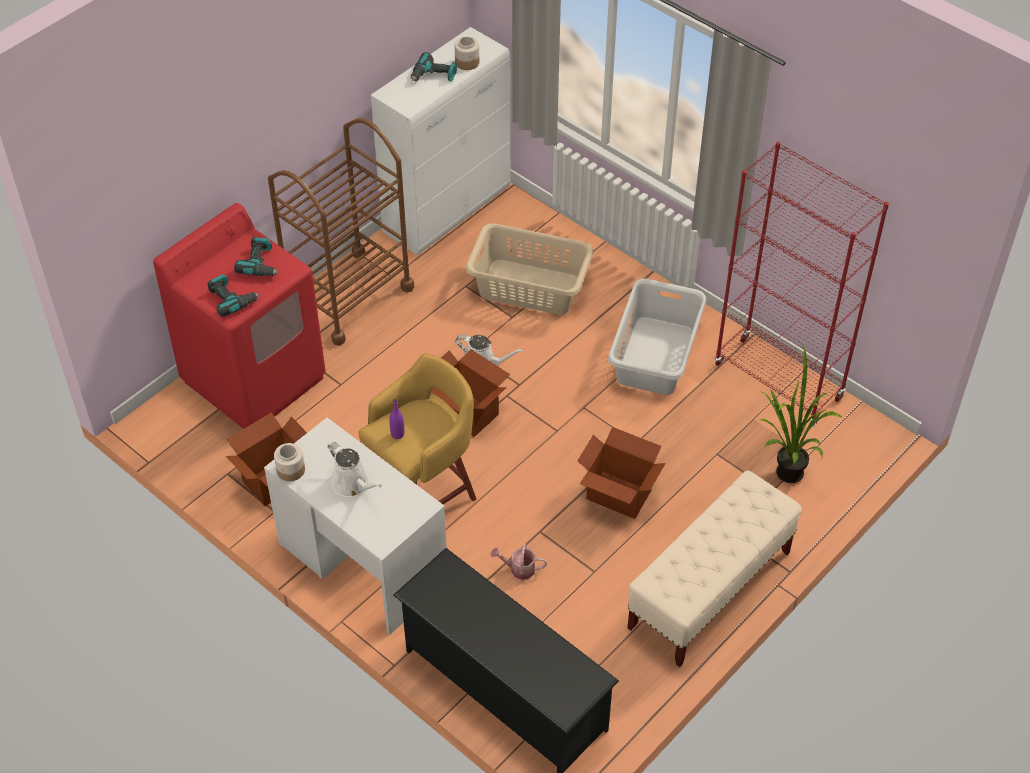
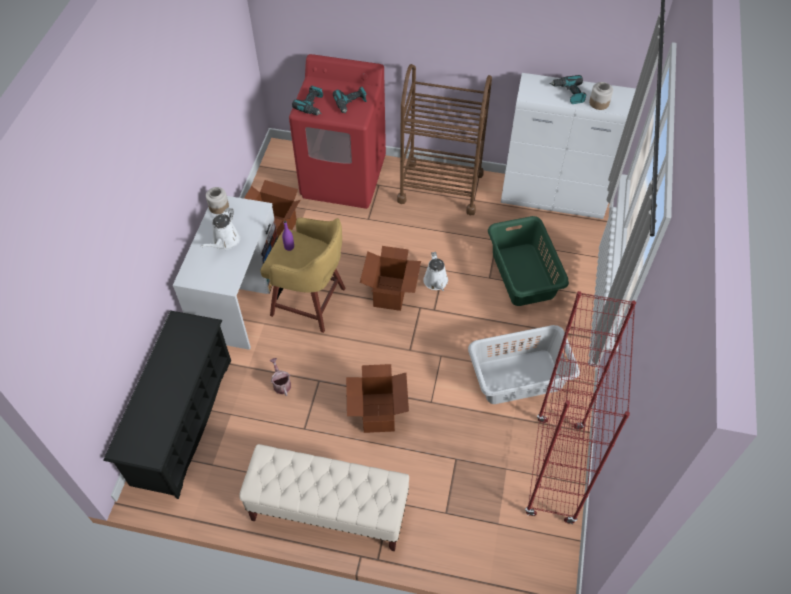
camera: 60 degrees right, 5 degrees up
(529, 286) = (523, 274): beige laundry basket -> green laundry basket
(783, 475) = (466, 514): potted plant -> none

